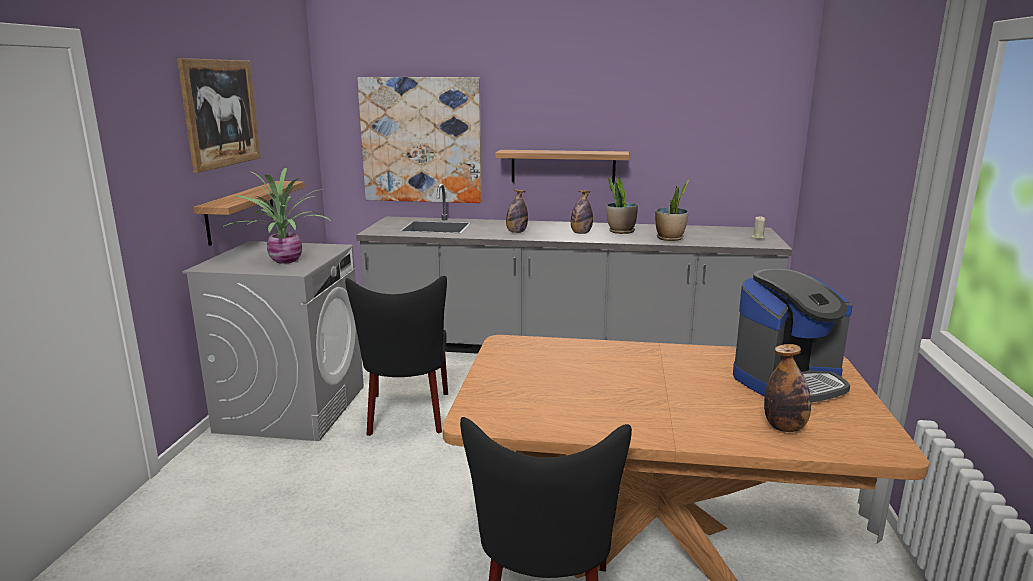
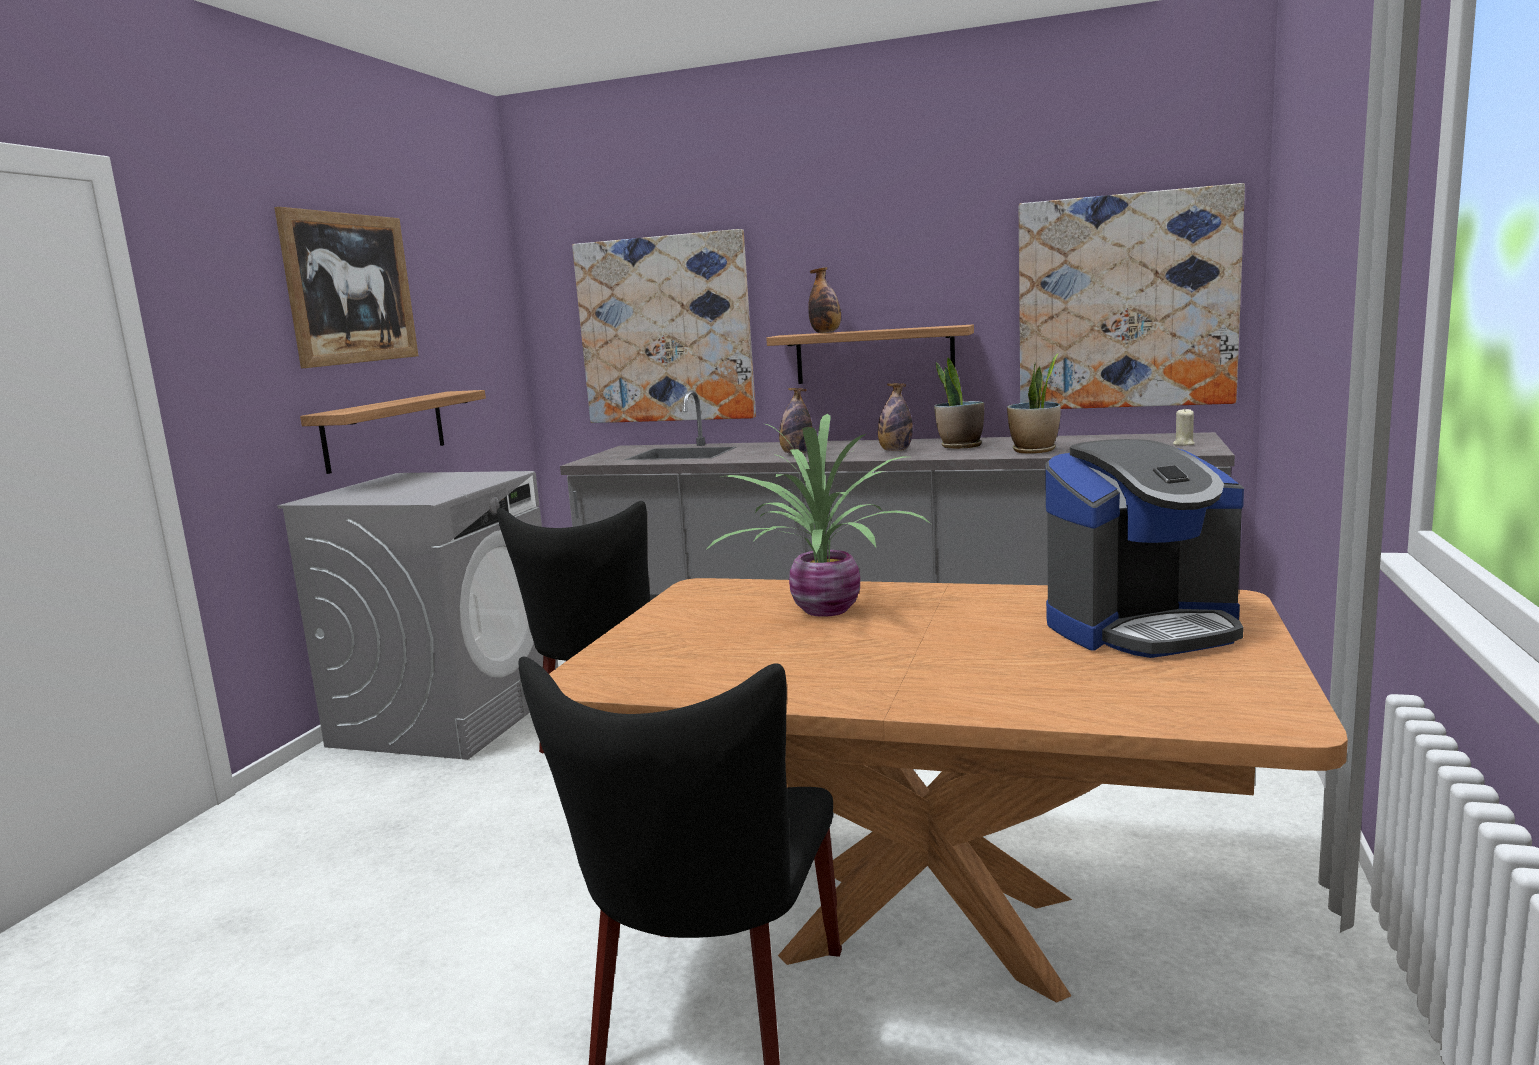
camera: 10 degrees right, 5 degrees down
(284, 261) = (422, 490): potted plant -> potted plant (822, 610)
(723, 144) = (1126, 302): none -> picture
(784, 427) = (1097, 689): bottle -> bottle (826, 332)

